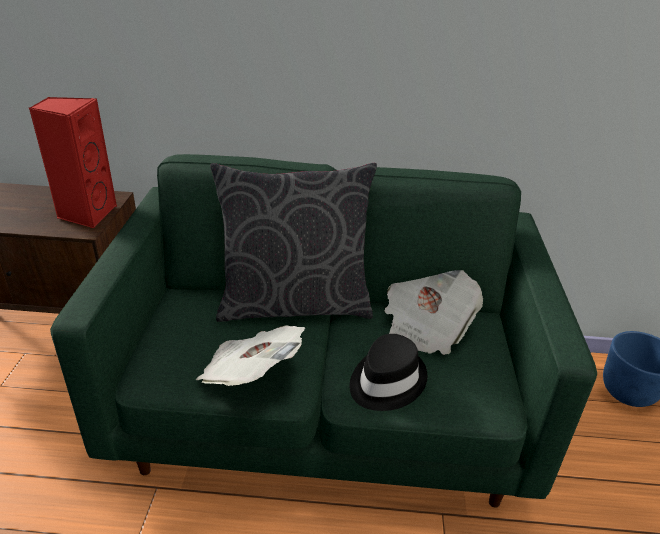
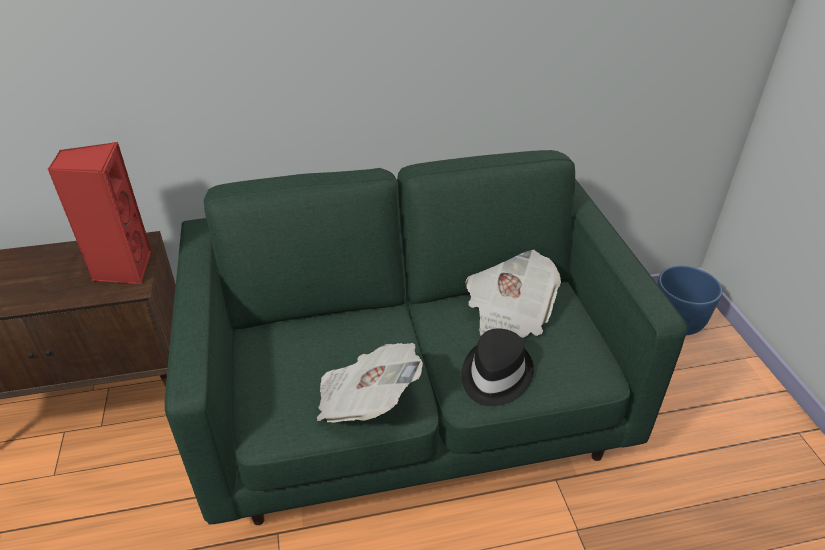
camera: 15 degrees left, 5 degrees up
(294, 304) = (374, 316): grey pillow -> none

